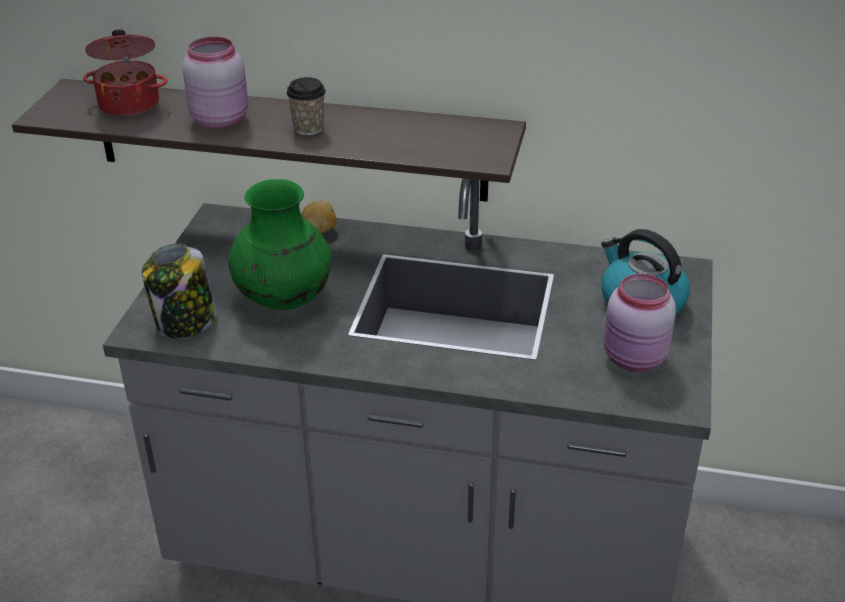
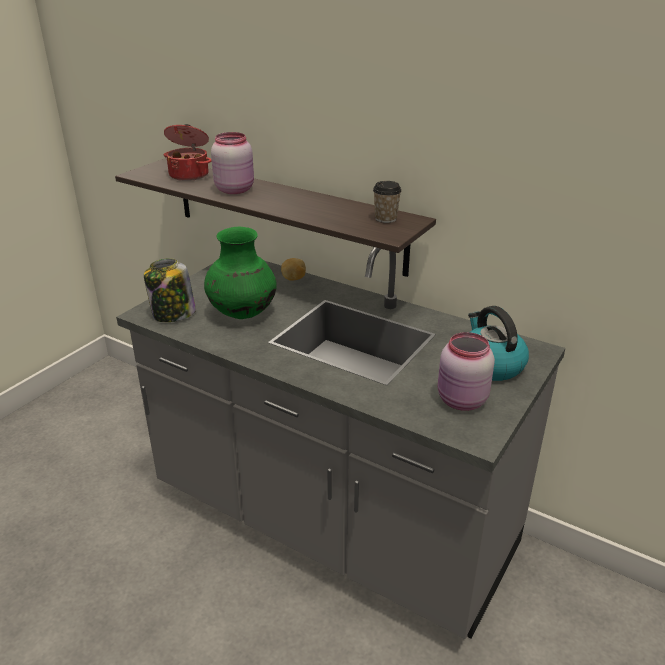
camera: 20 degrees right, 5 degrees down
(308, 128) = (285, 201): cup -> cup (385, 219)

